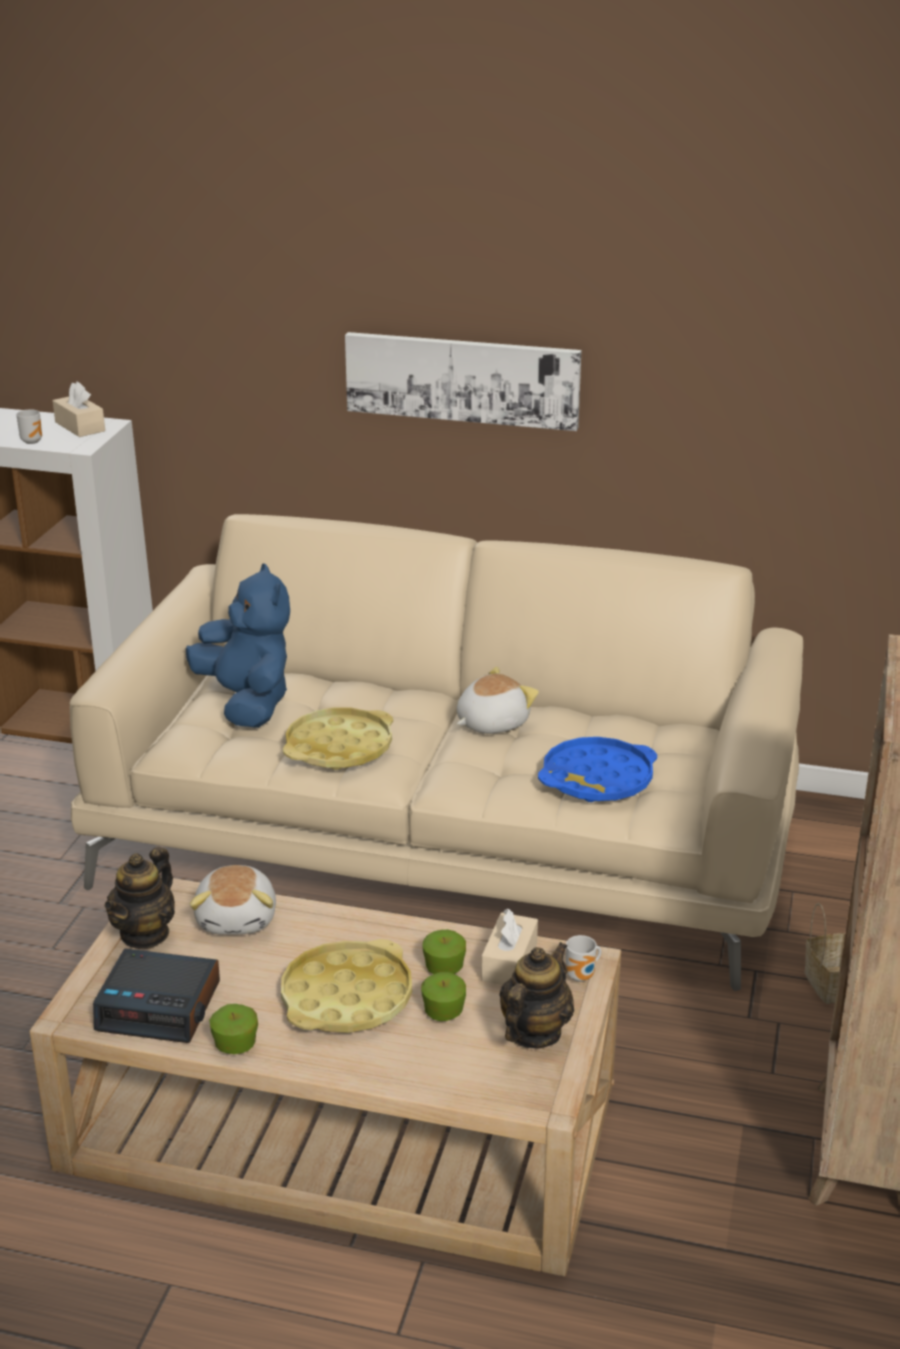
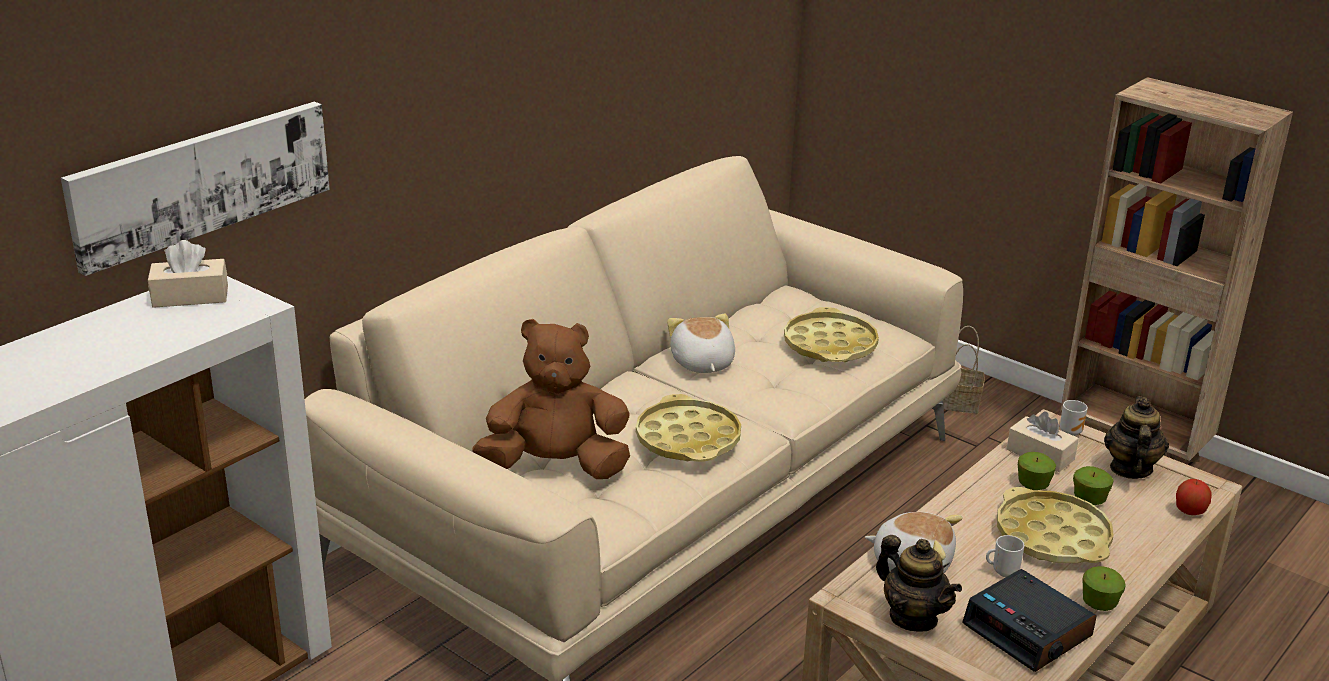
camera: 65 degrees left, 0 degrees up
(32, 441) = (198, 329): mug -> mug (1003, 572)
(160, 1006) = (1029, 631): alarm clock -> alarm clock turned 105 degrees clockwise
(247, 703) = (555, 467): blue plush toy -> brown plush toy
(462, 379) = (504, 83): picture -> picture (201, 182)
(471, 1091) = (1189, 511): none -> apple
(534, 1033) = (1130, 469): teapot -> teapot turned 45 degrees clockwise
(597, 779) = (830, 345): blue tray -> yellow tray

